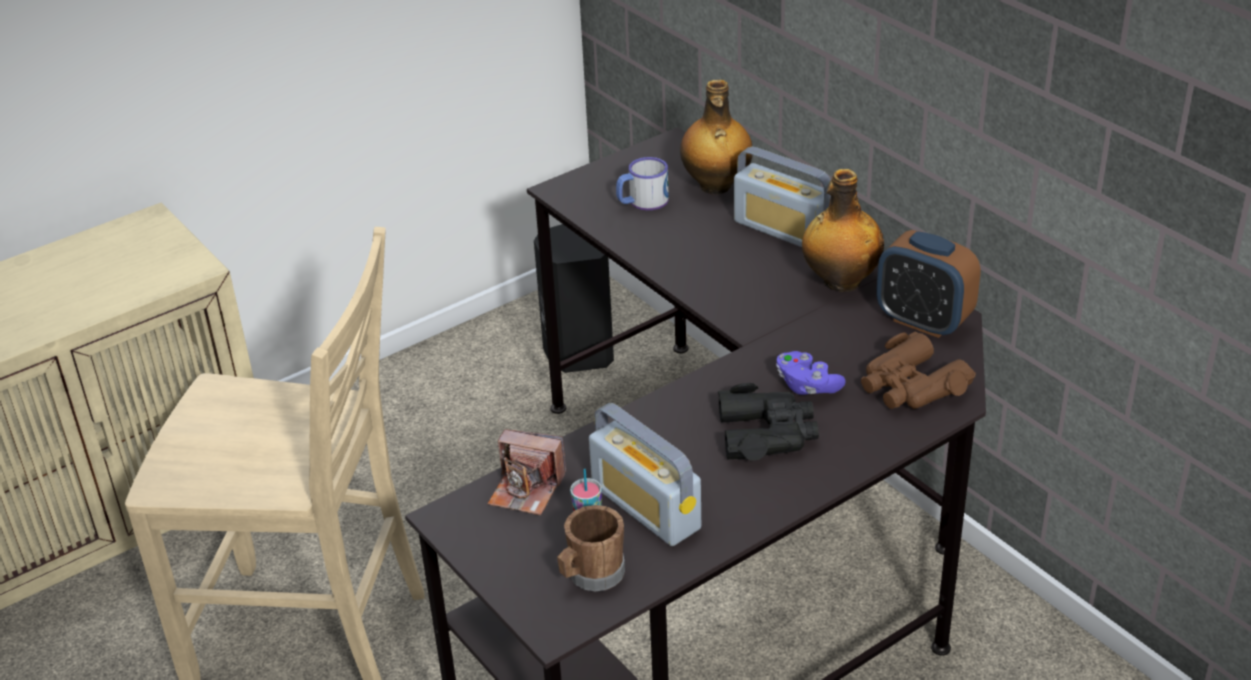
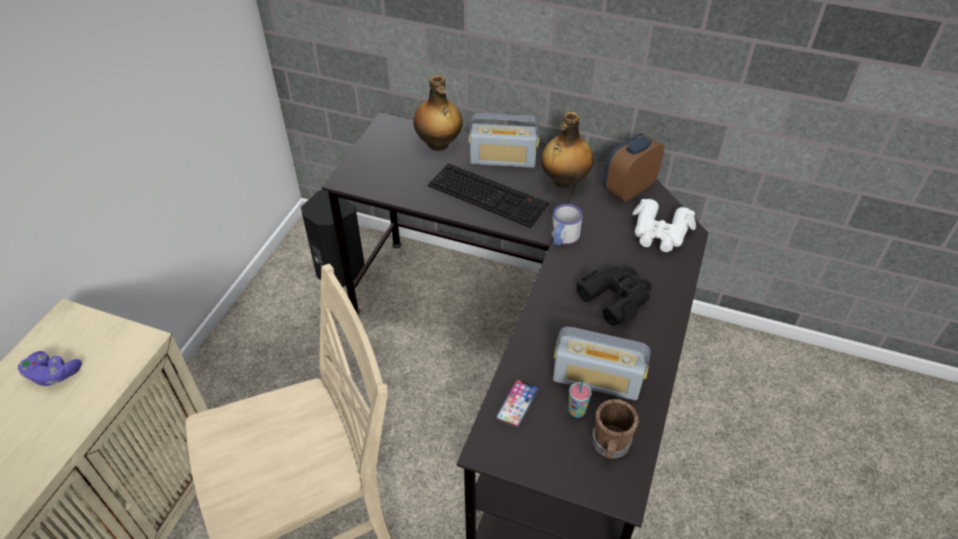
camera: 35 degrees left, 10 degrees up
(527, 490) = (517, 404): camera -> phone
(642, 202) = (404, 170): mug -> mug (563, 238)
(722, 264) = (489, 195): none -> keyboard
(807, 386) = (608, 256): purple game controller -> purple game controller (53, 375)
(911, 386) = (660, 233): brown binoculars -> white binoculars
(923, 321) = (628, 189): alarm clock -> alarm clock turned 135 degrees clockwise

